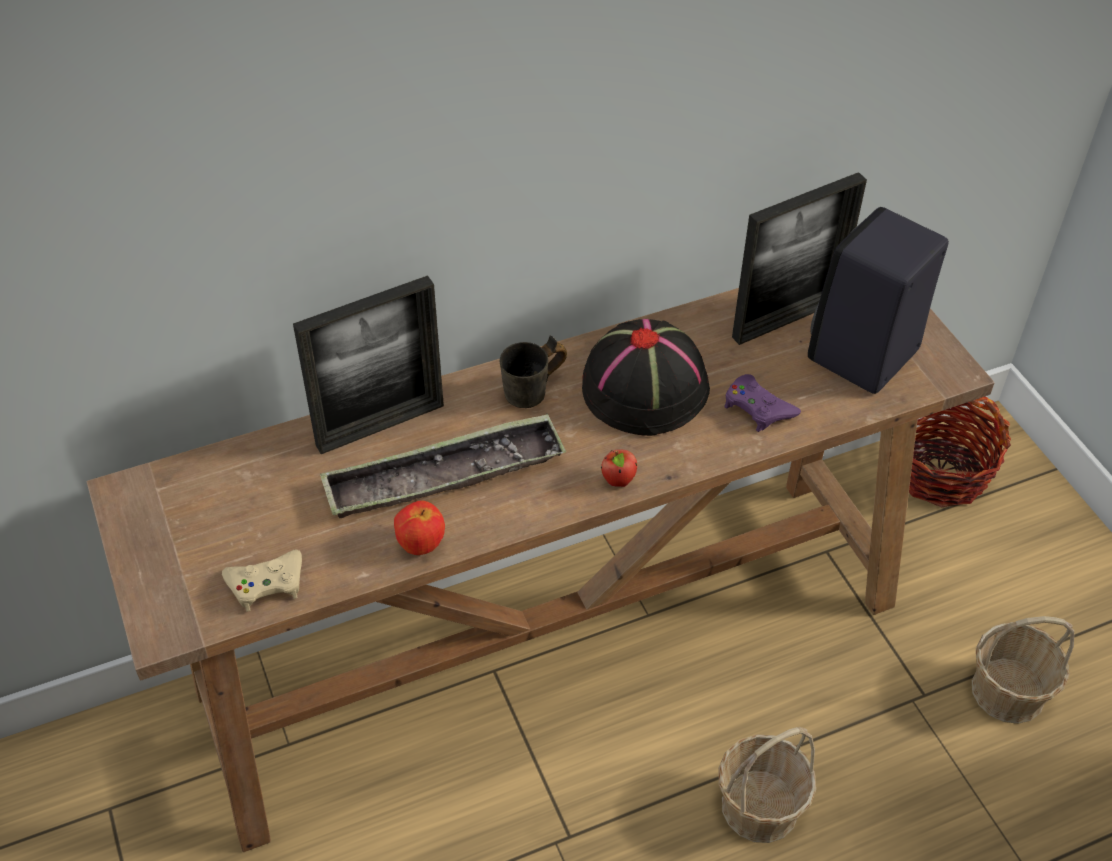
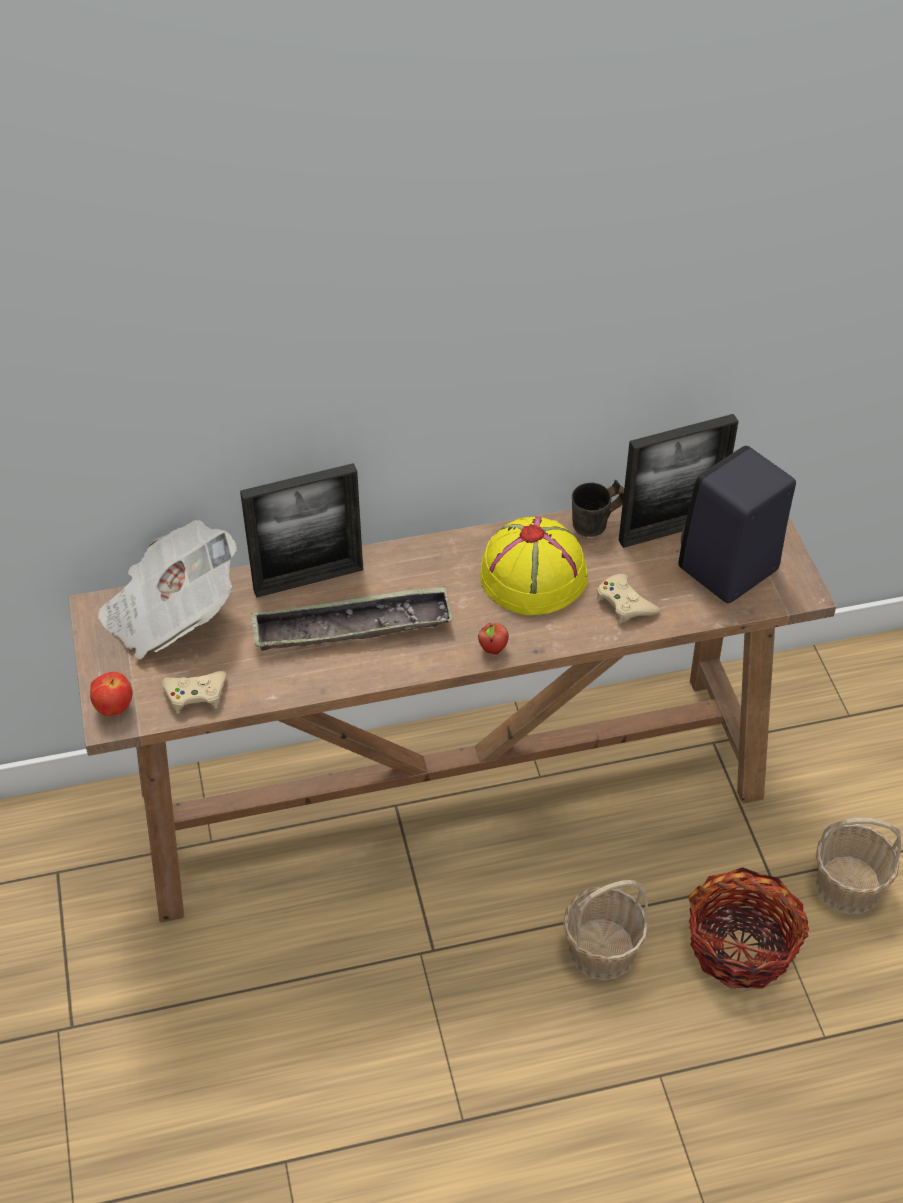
camera: 10 degrees right, 0 degrees up
(219, 487) = (171, 614): none -> newspaper
(421, 544) = (322, 679): apple -> apple (115, 708)
(536, 394) = (441, 569): grey mug -> grey mug (598, 526)
(645, 387) = (534, 575): black hat -> yellow hat
(758, 408) = (625, 603): purple game controller -> beige game controller
(940, 471) = (837, 684): basket -> basket (741, 946)

